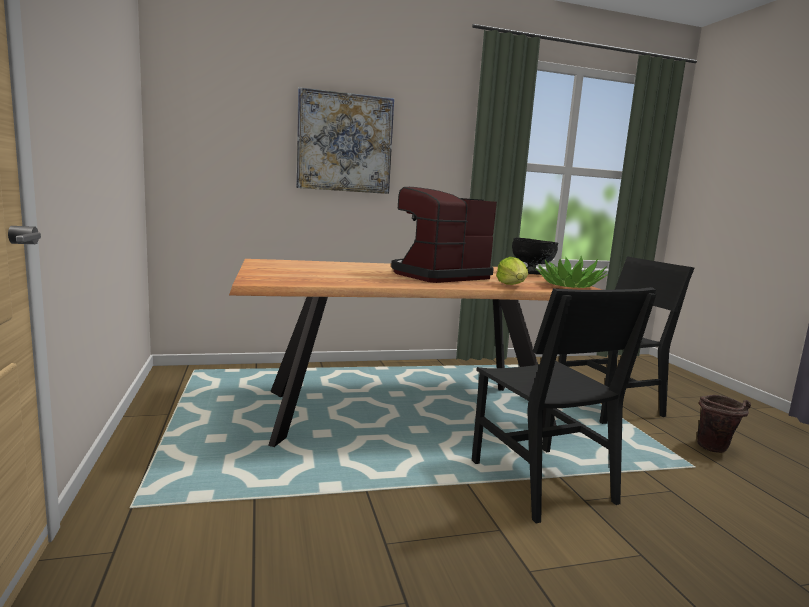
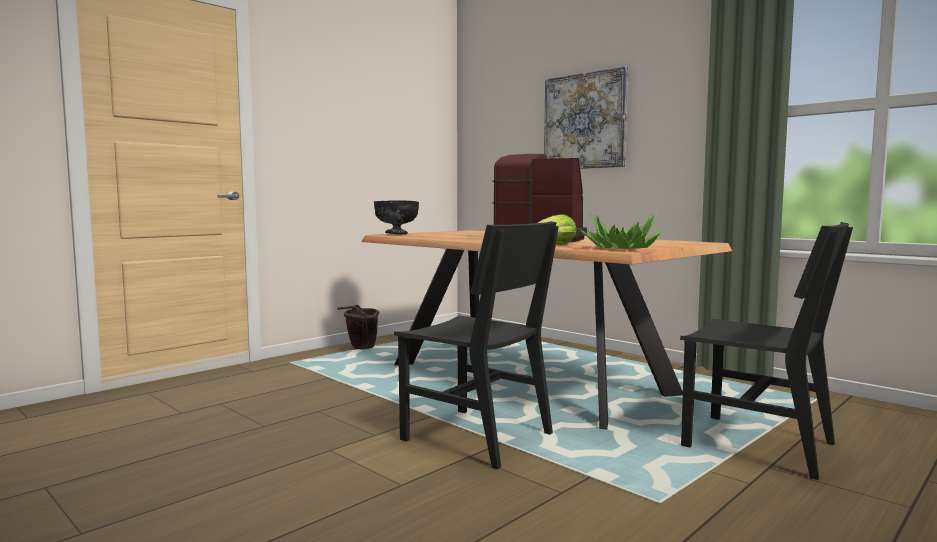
camera: 60 degrees right, 5 degrees down
(531, 273) = (667, 243): black bowl -> black bowl (396, 234)
(541, 482) = (477, 437): black chair -> black chair turned 90 degrees counterclockwise
(715, 450) = (760, 517): brown bucket -> brown bucket (360, 348)

